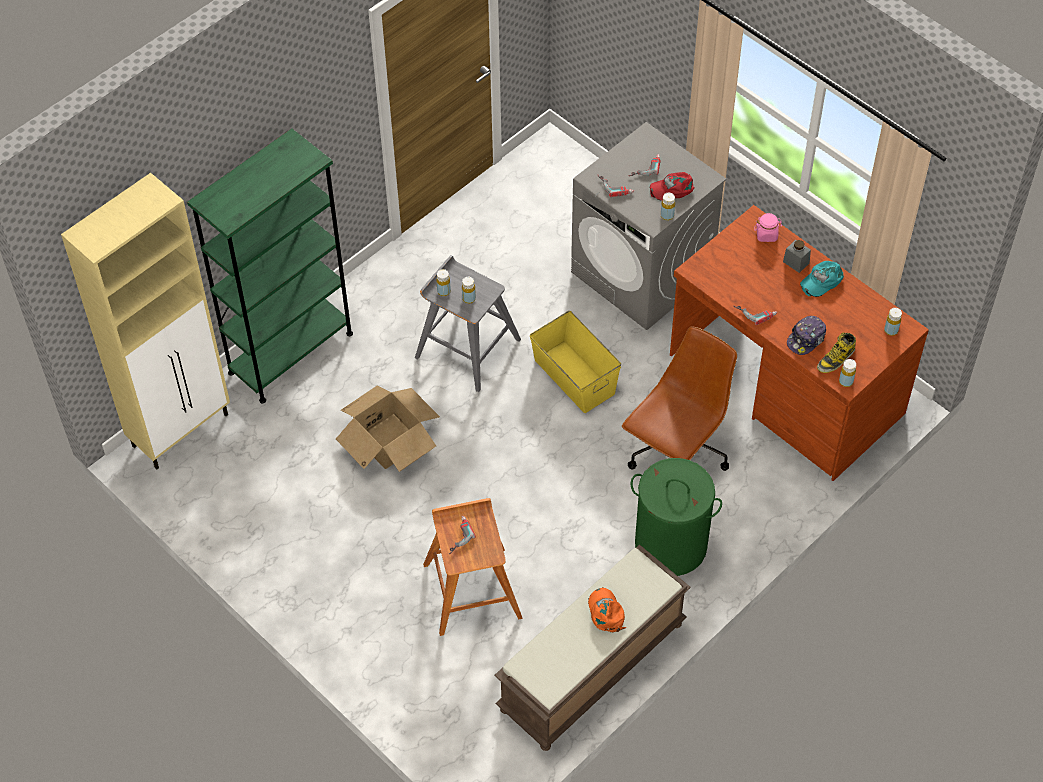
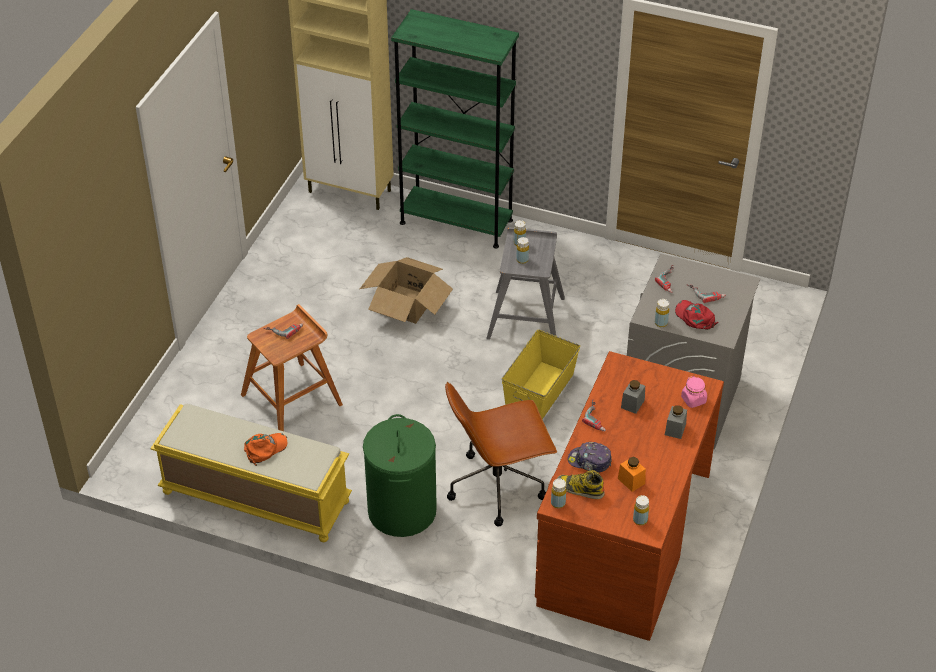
camera: 65 degrees right, 10 degrees down
(592, 668) = (254, 497): brown bench -> yellow bench
(677, 455) = (498, 486): brown office chair -> brown office chair turned 150 degrees clockwise
(750, 280) = (632, 404): none -> grey jar
(821, 280) = (666, 453): turquoise cap -> none
(843, 318) = (631, 481): none -> orange jar

